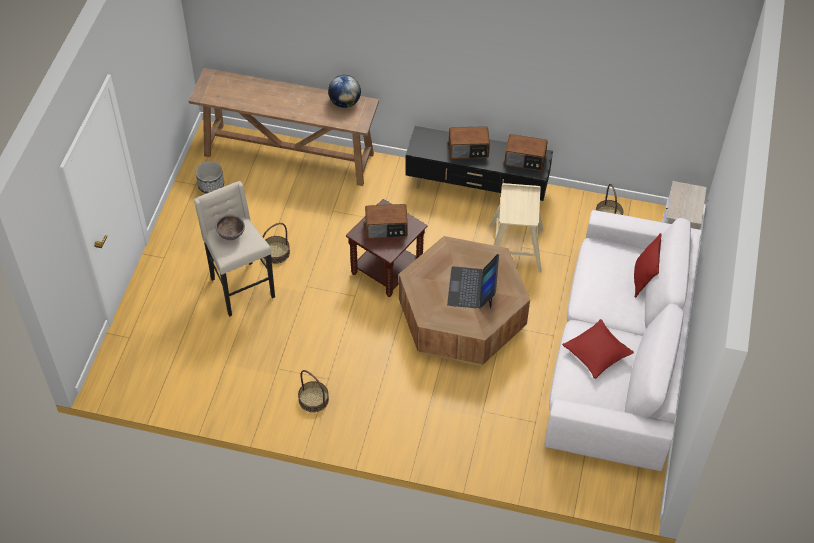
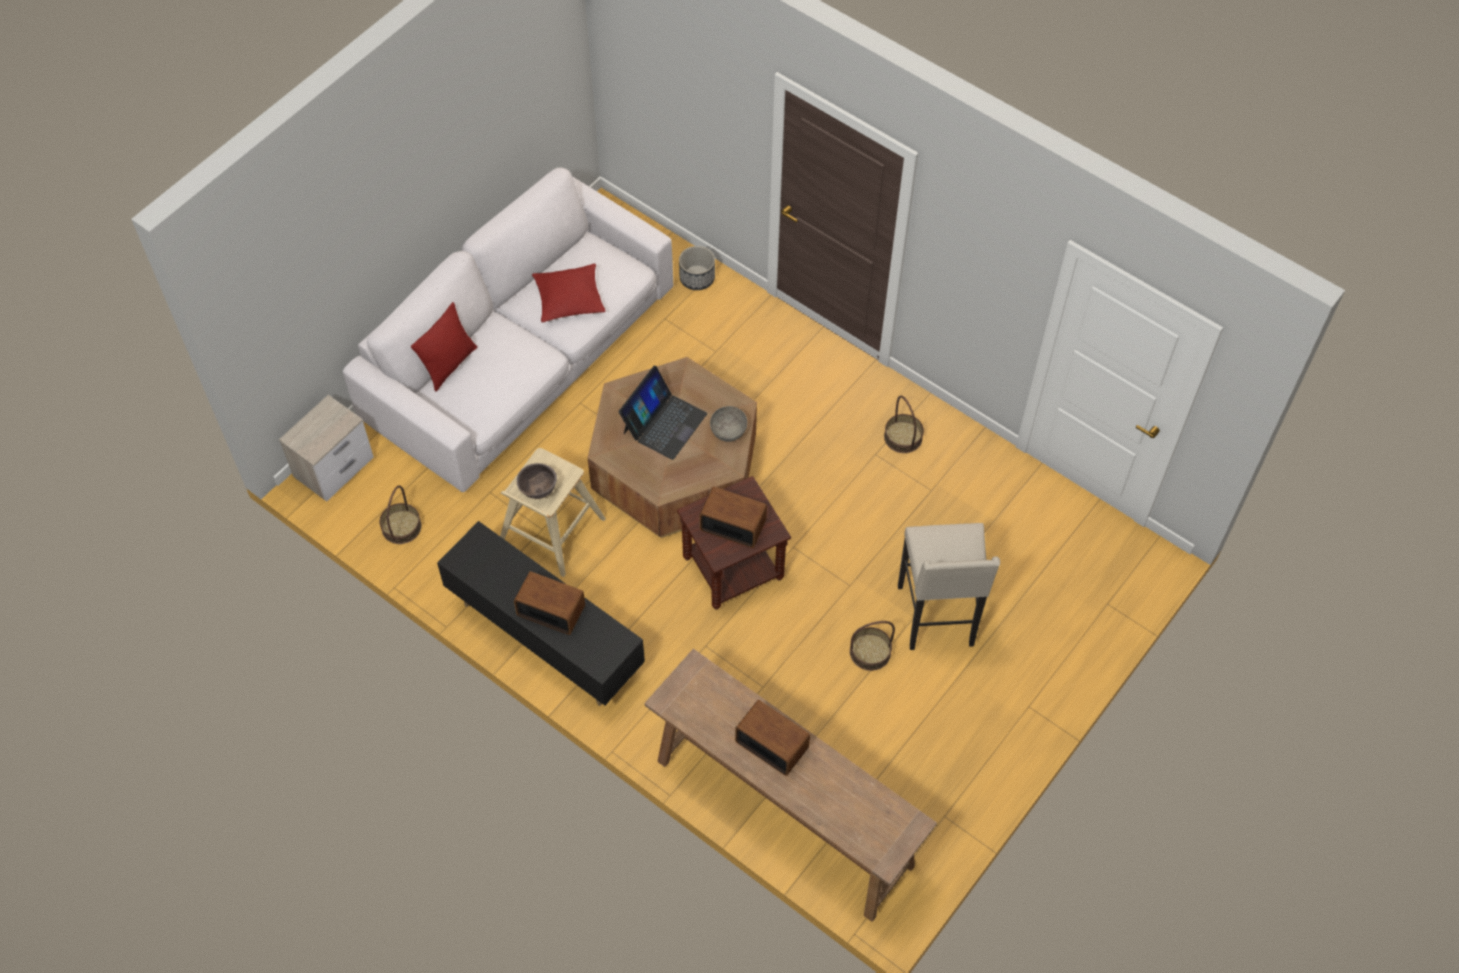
camera: 155 degrees left, 5 degrees up
(211, 185) = (922, 805): planter -> planter (697, 278)
(231, 235) = (953, 557): brown bowl -> brown bowl (538, 491)
(345, 102) = (698, 717): globe -> none
(426, 299) = (728, 430): none -> grey bowl
(525, 160) = (485, 562): radio -> radio (772, 743)

